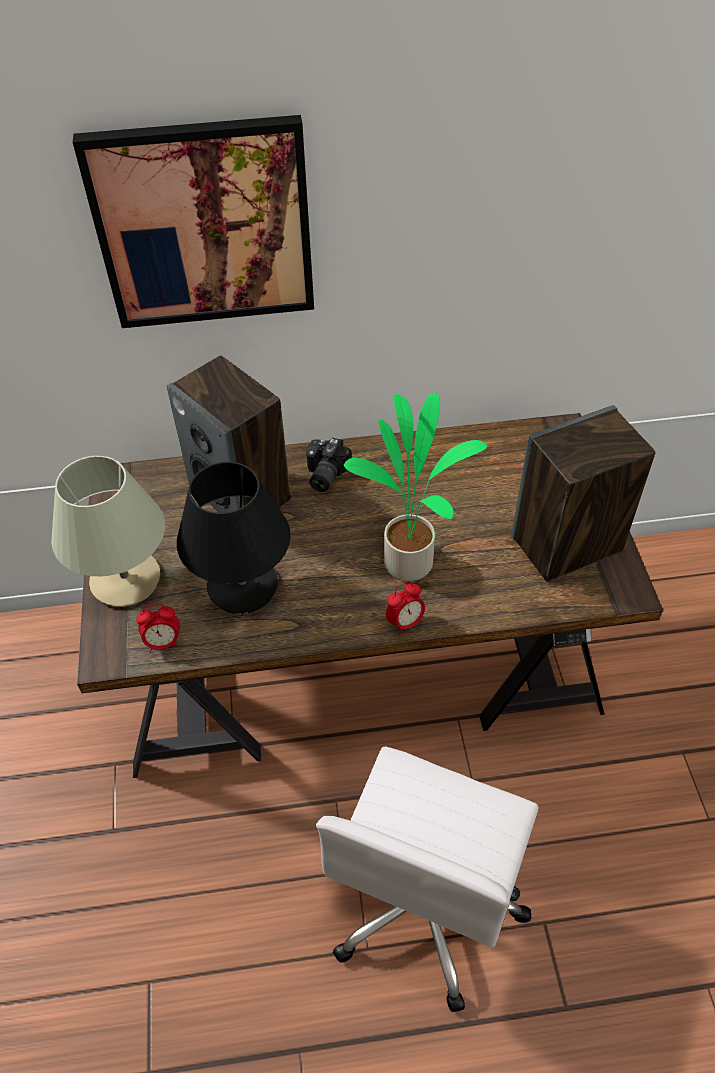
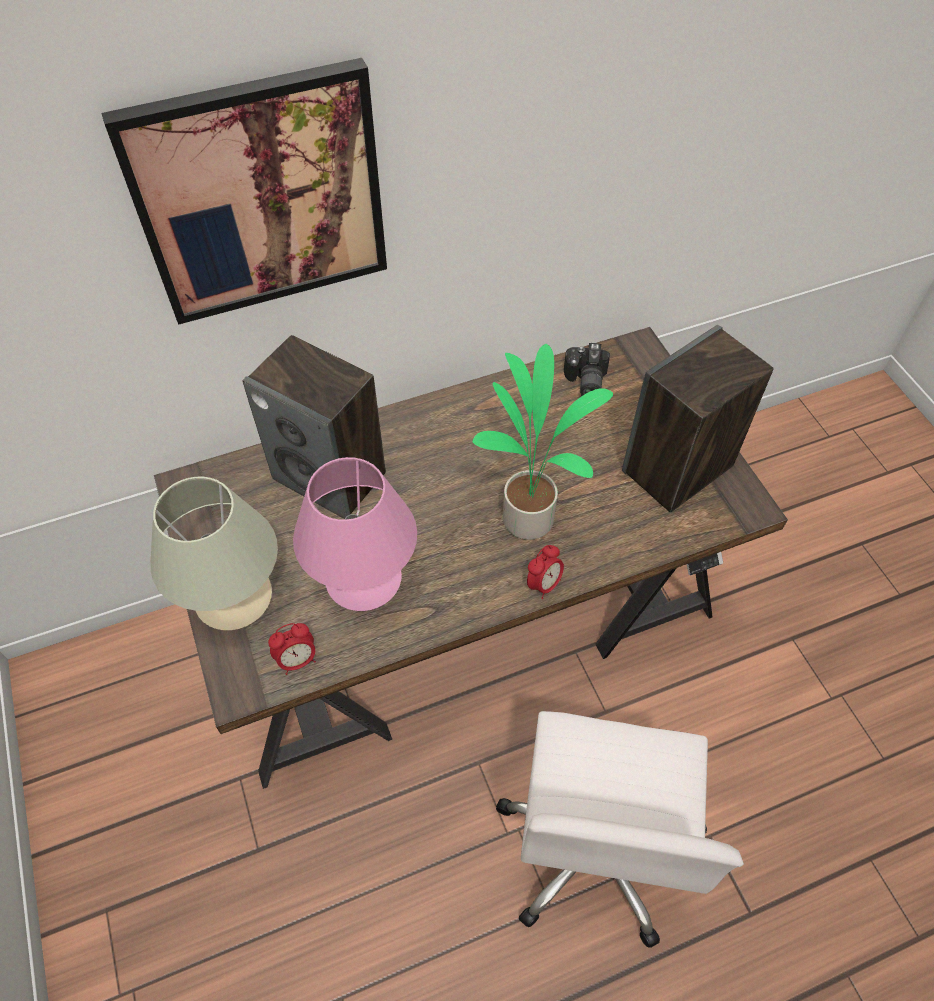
camera: 15 degrees left, 5 degrees up
(242, 586) = (363, 579): black table lamp -> pink table lamp
(323, 474) = (411, 439): camera -> camera (584, 382)

